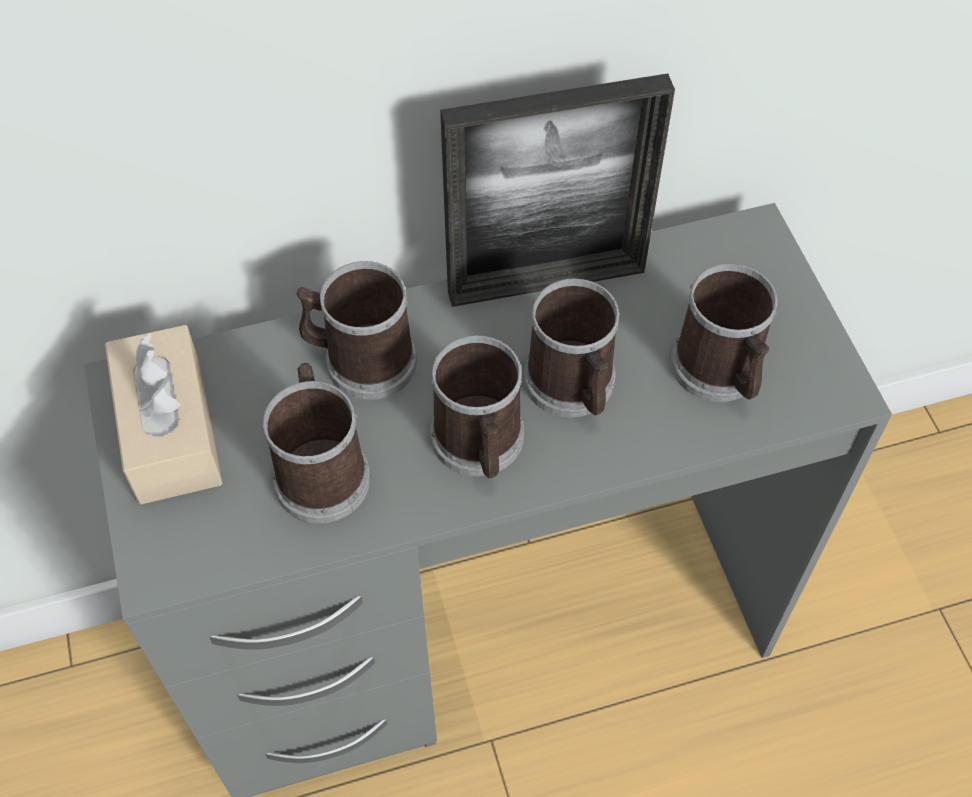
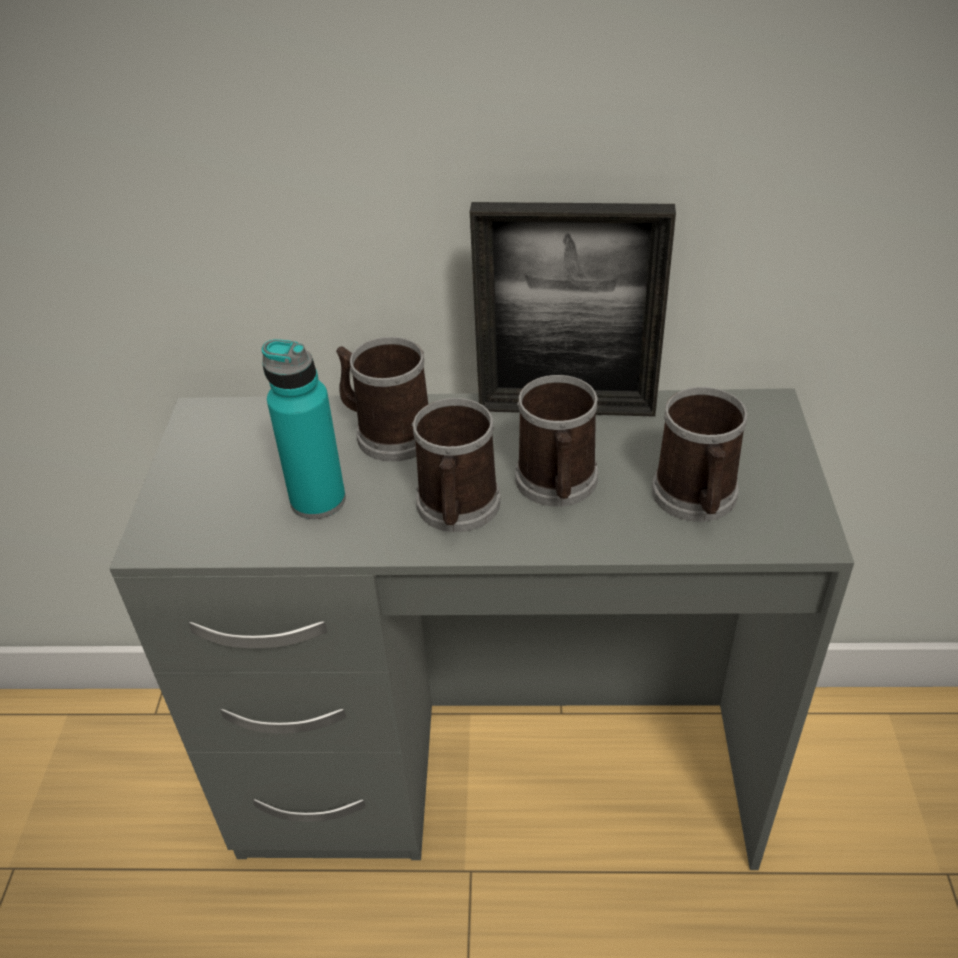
camera: 20 degrees right, 15 degrees down
(170, 431) = (216, 451): beige tissue box -> none
(321, 470) = (318, 500): mug -> turquoise bottle

